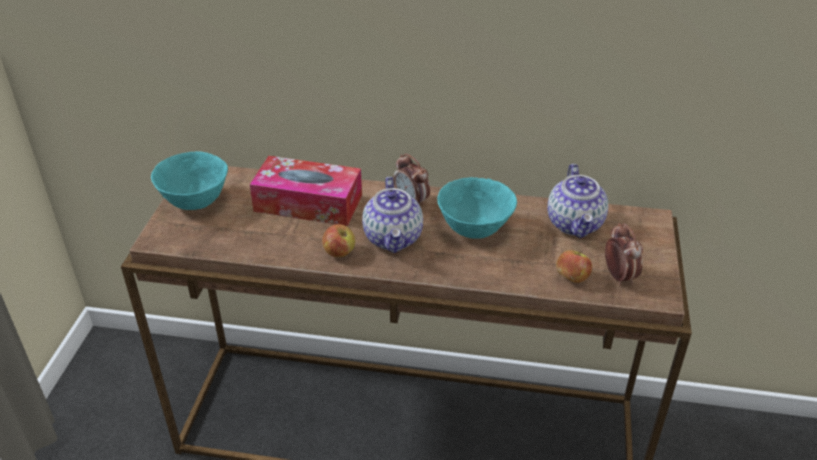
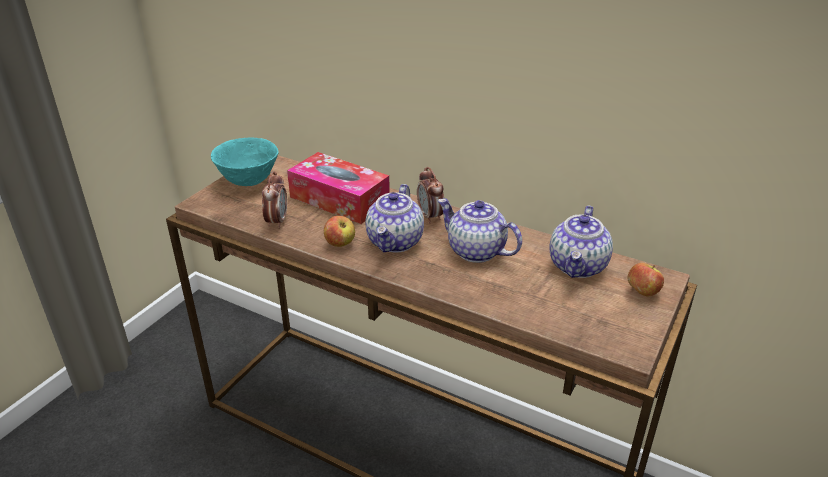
camera: 20 degrees right, 5 degrees down
(475, 230) = (475, 251): turquoise bowl -> teapot
(572, 278) = (546, 313): apple -> apple (642, 292)
(619, 276) = (596, 322): alarm clock -> alarm clock (277, 221)

